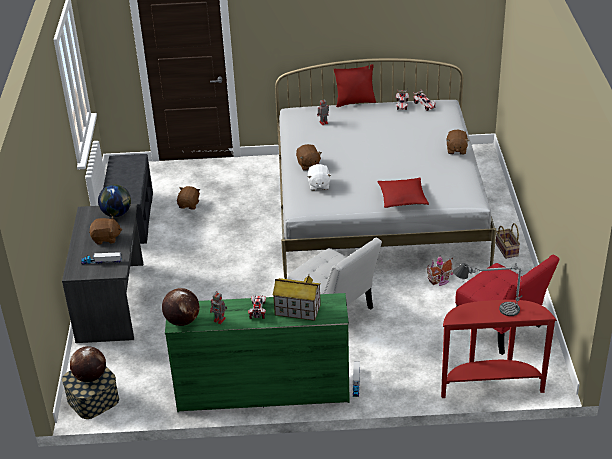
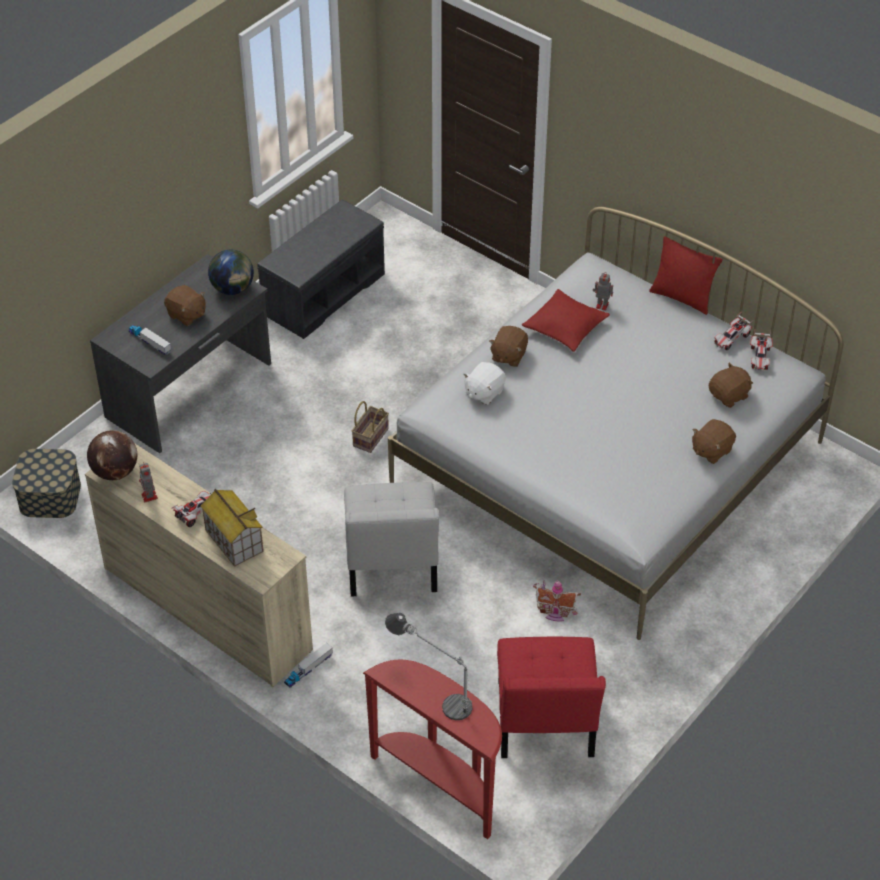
camera: 40 degrees right, 10 degrees up
(90, 377) = (47, 470): globe -> none
(189, 205) = (403, 316): brown plush toy -> brown plush toy (729, 396)
(262, 391) = (207, 607): green dresser -> beige dresser
(402, 198) = (555, 475): red pillow -> red pillow (565, 327)
(506, 249) = (688, 628): basket -> basket (370, 436)

